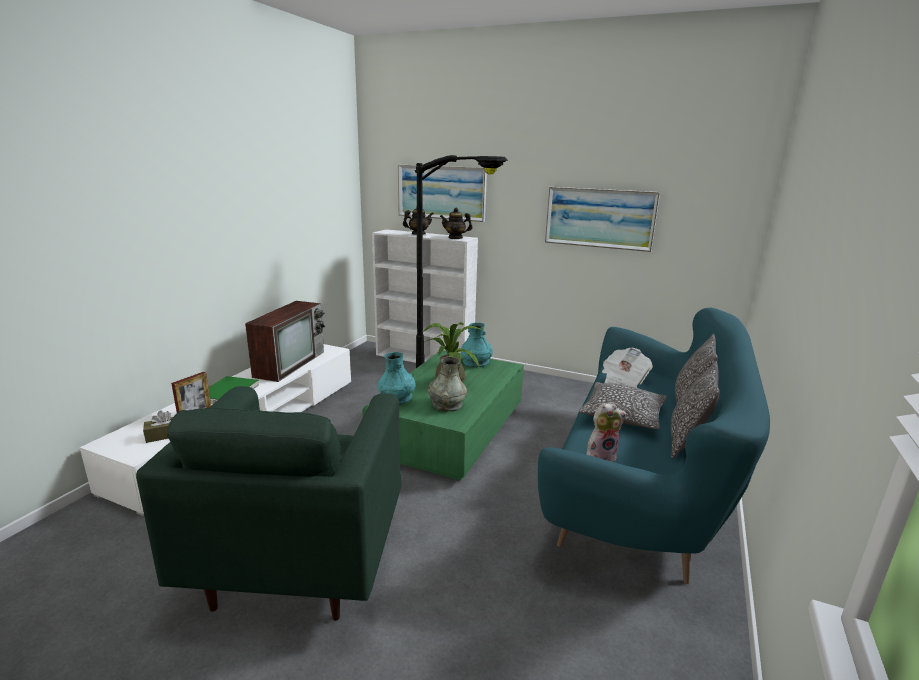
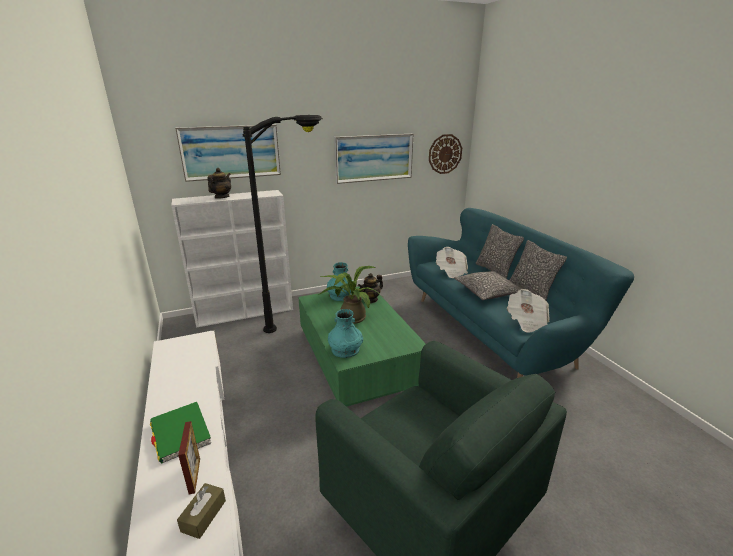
camera: 45 degrees left, 5 degrees up
(290, 363) = (184, 370): television -> none
(447, 404) = (384, 335): grey vase -> none
(455, 238) = (263, 194): teapot -> teapot (370, 299)
(601, 457) = (526, 321): plush toy -> newspaper
(716, 227) = (445, 154): none -> wall clock

